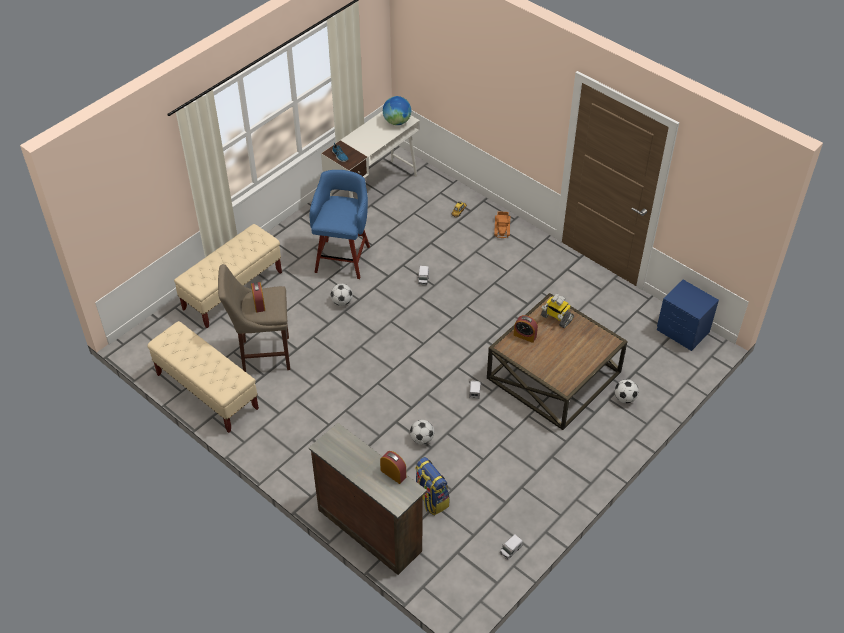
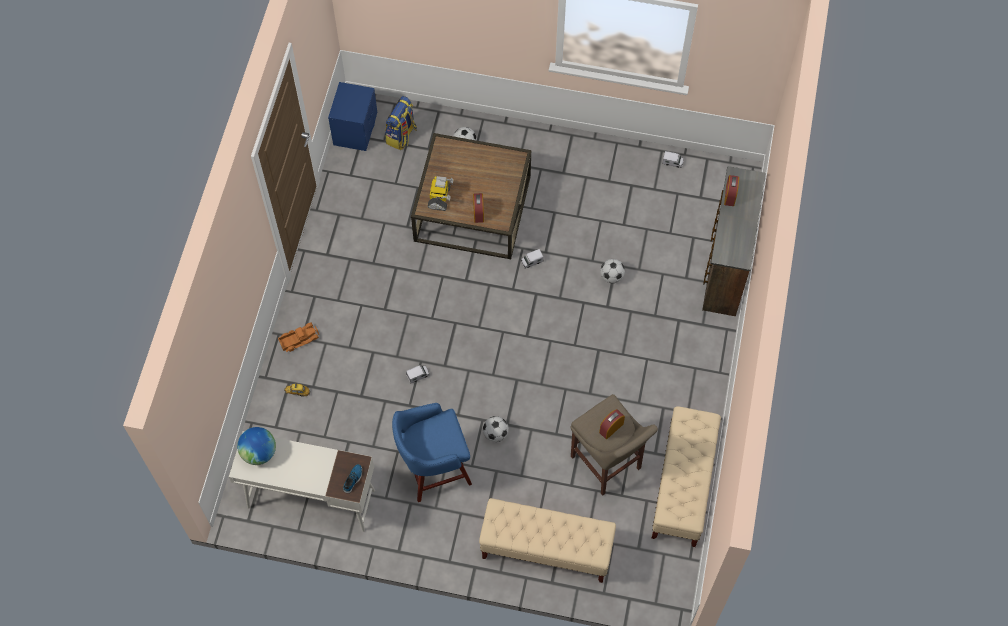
camera: 120 degrees left, 15 degrees up
(430, 499) = (666, 239): backpack -> backpack (401, 136)

